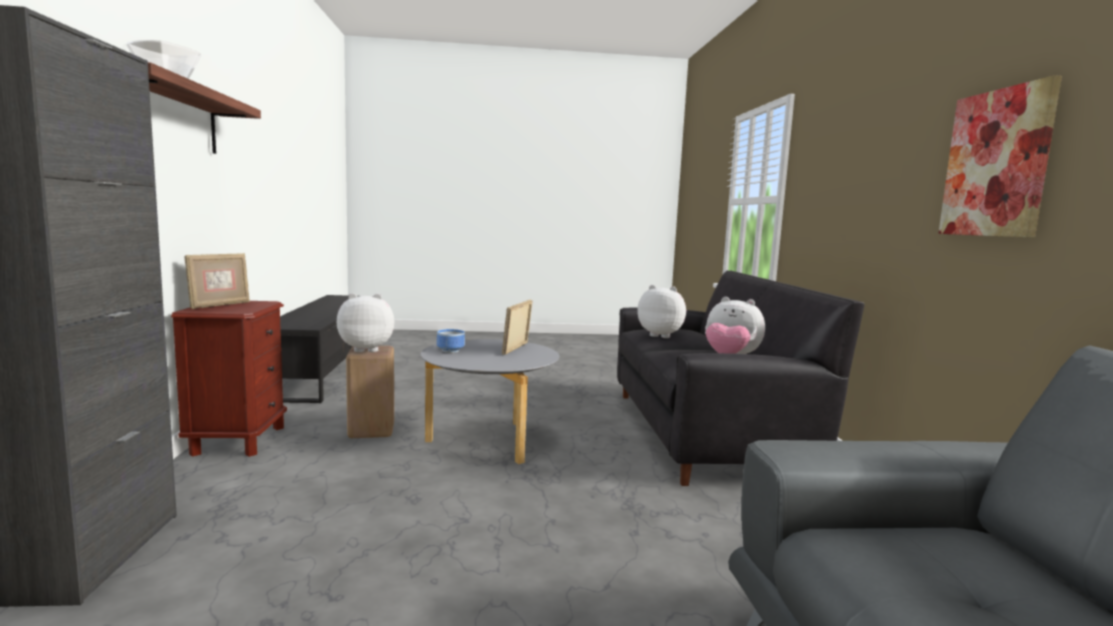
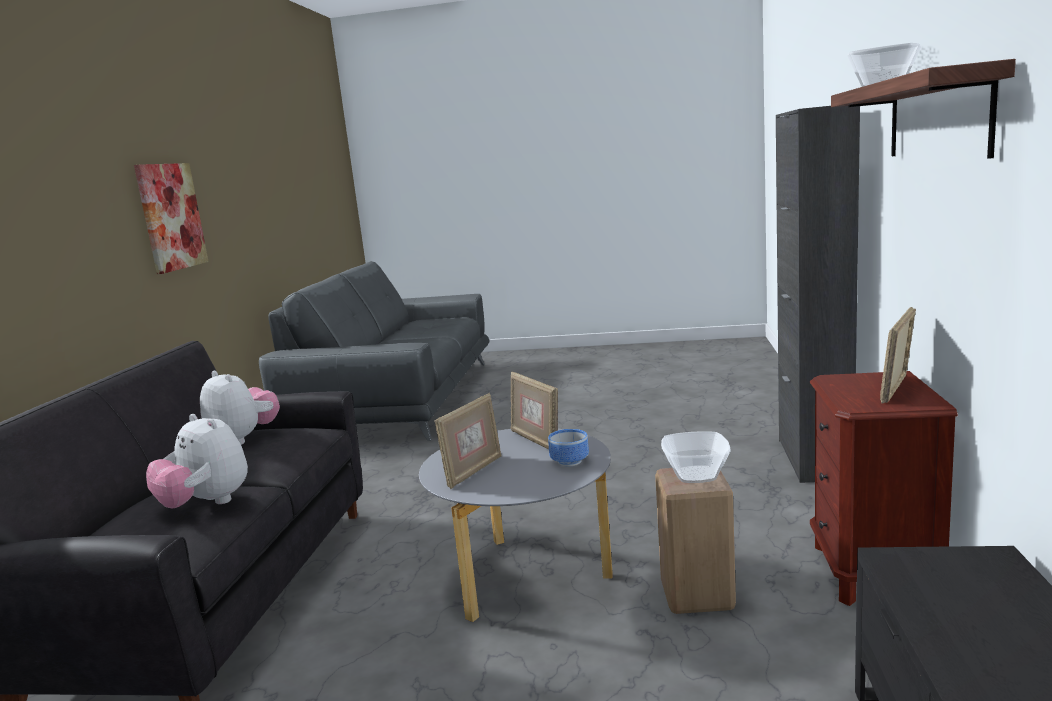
camera: 165 degrees left, 5 degrees up
(367, 349) = (697, 475): plush toy -> bowl
(478, 361) = (535, 440): none -> picture frame

